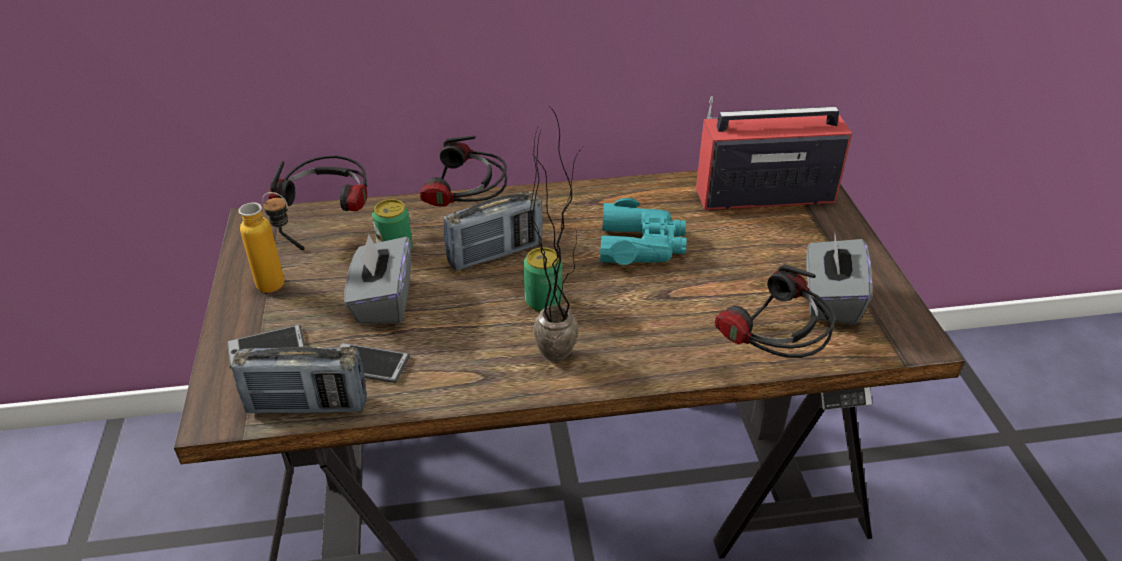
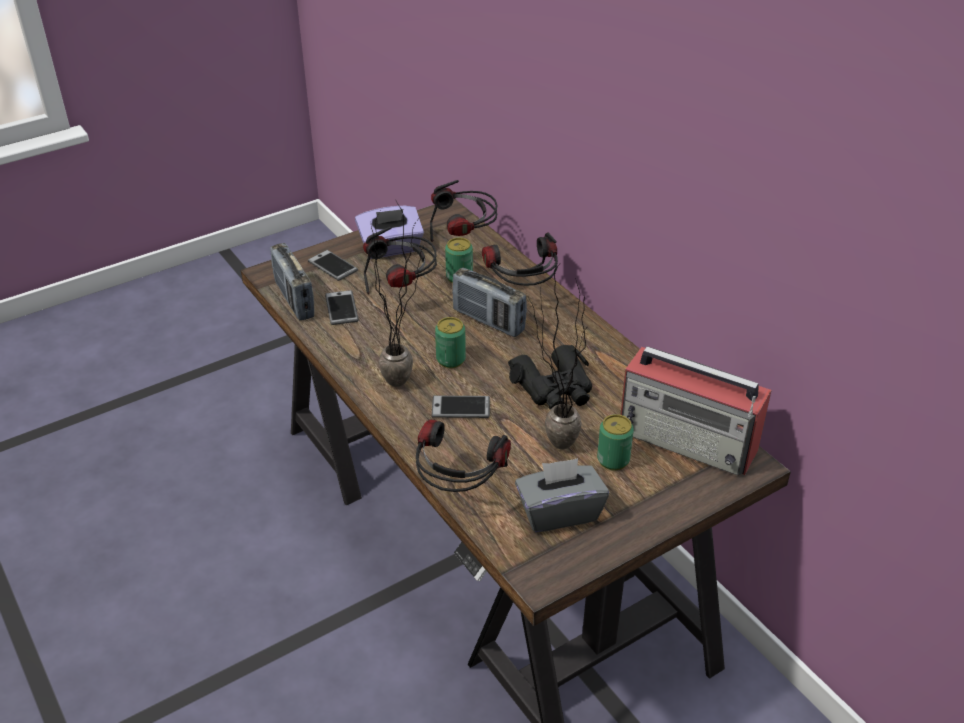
camera: 65 degrees right, 0 degrees up
(282, 286) = (391, 248): bottle -> purple tissue box
(383, 301) = (403, 292): grey tissue box -> headphones
(633, 318) = (460, 408): none -> phone
(641, 245) = (554, 388): turquoise binoculars -> black binoculars
(723, 273) = (550, 442): none -> potted plant
(762, 194) = (689, 441): radio -> radio turned 150 degrees clockwise
(768, 244) = (613, 460): none -> can

